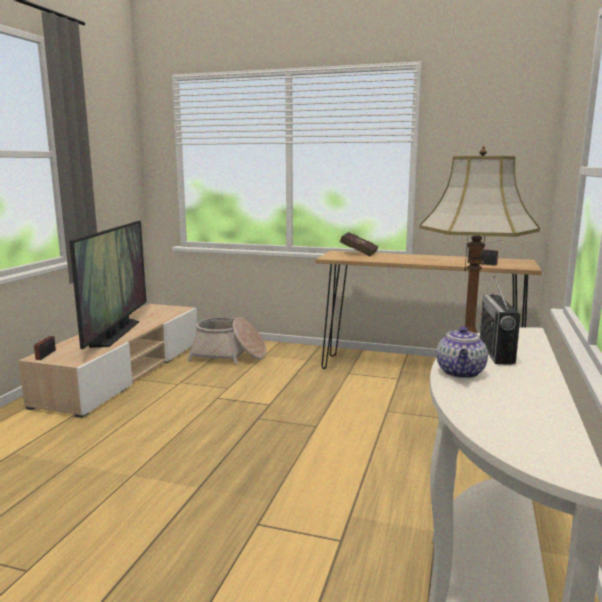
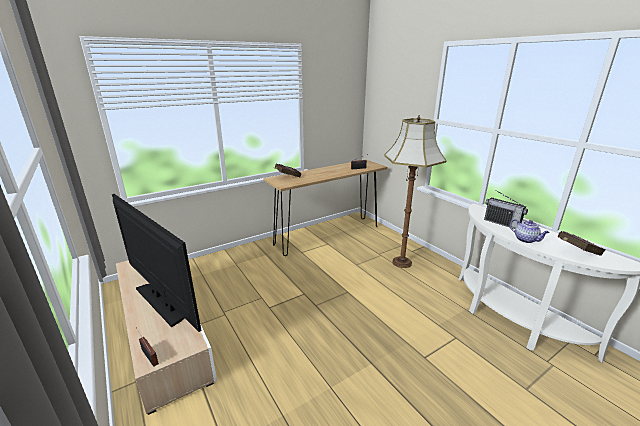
camera: 50 degrees left, 10 degrees up
(229, 356) = (214, 275): basket -> none
(494, 413) = (575, 253): none -> red book

